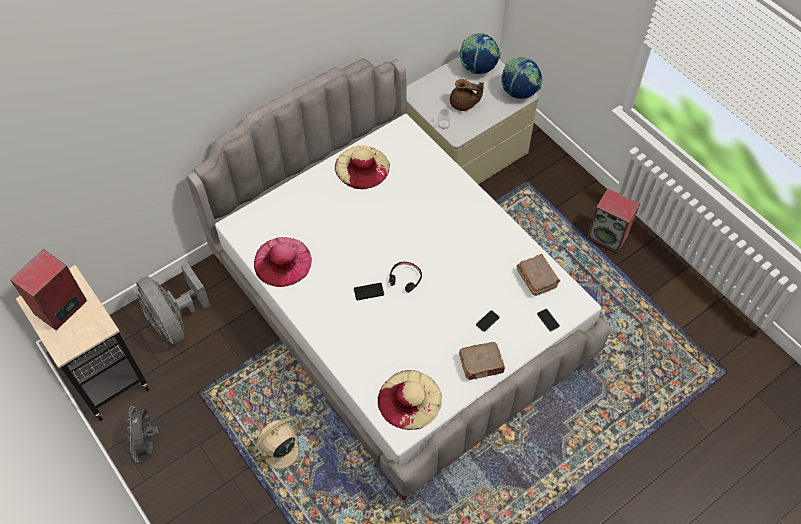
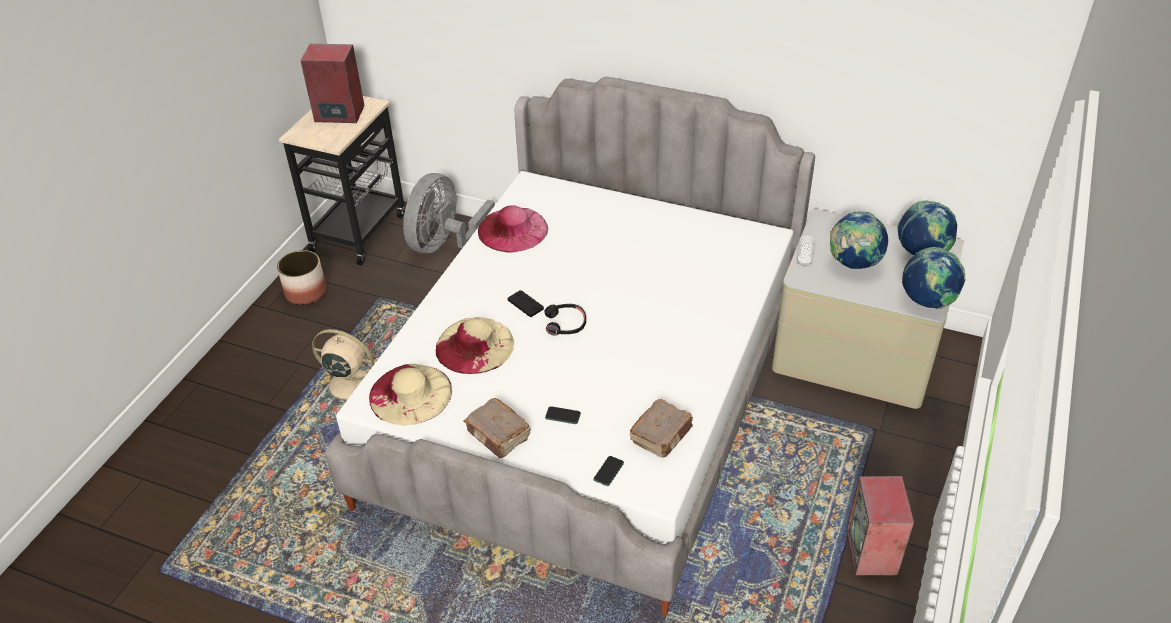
camera: 60 degrees right, 15 degrees down
(149, 443) = (305, 292): grey fan -> planter
(362, 167) = (684, 230): beige hat -> beige hat (474, 345)
(463, 104) = (853, 264): brown teapot -> globe

